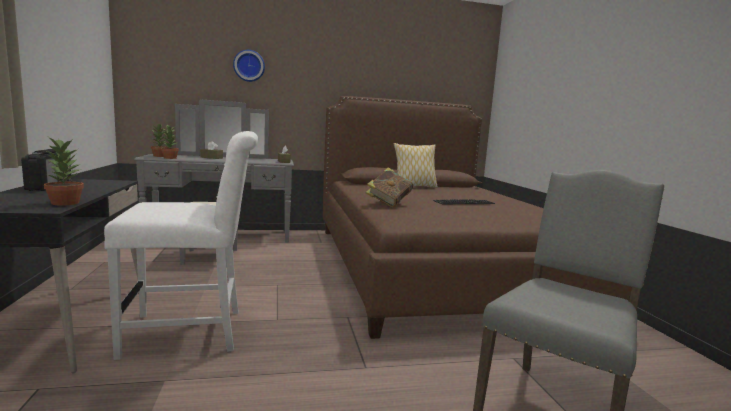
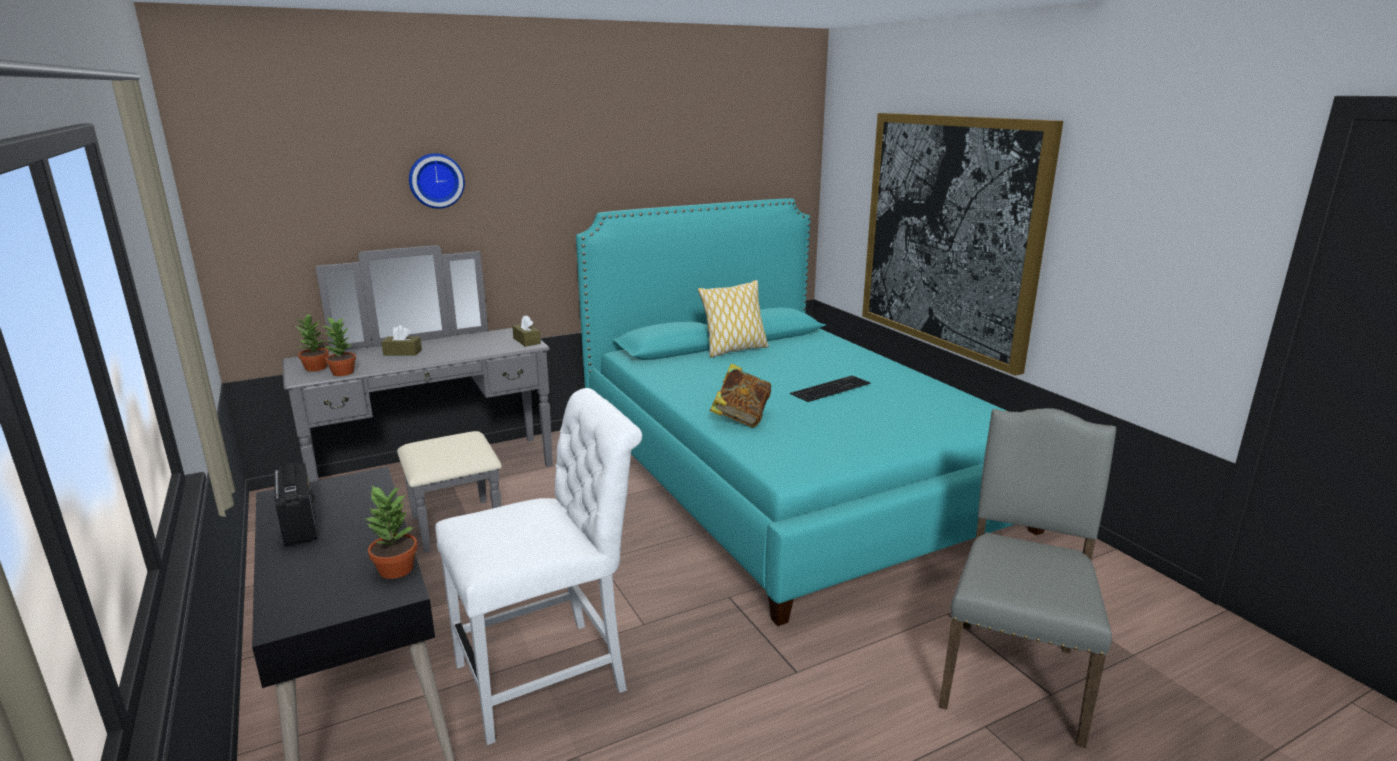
camera: 15 degrees left, 10 degrees up
(433, 267) = (787, 474): brown bed -> turquoise bed
(566, 113) = (950, 234): none -> picture

